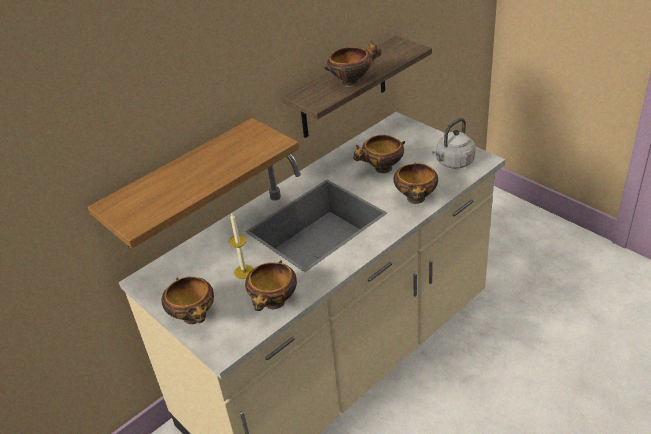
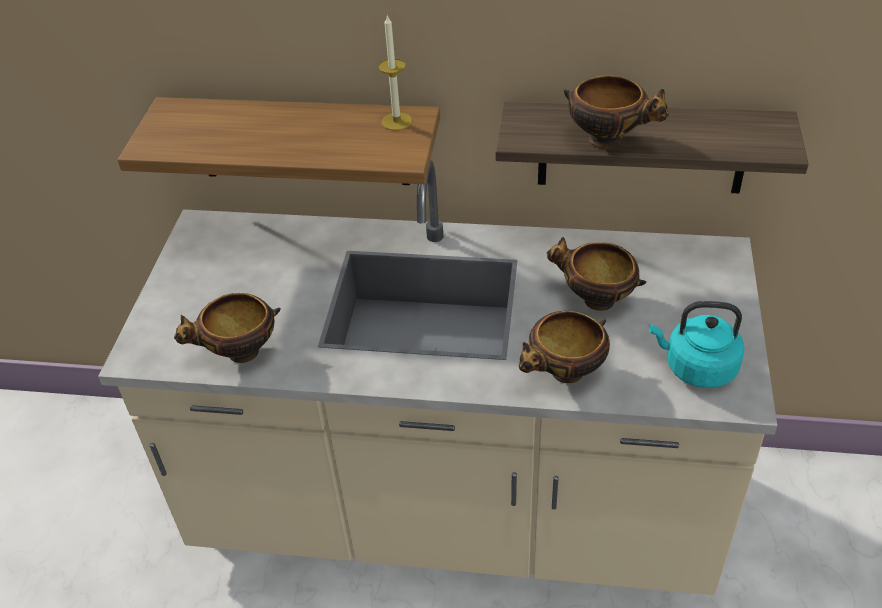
camera: 50 degrees right, 5 degrees up
(195, 318) = (169, 302): bowl -> none
(244, 272) = (274, 294): candle -> candle (396, 121)
(453, 162) = (696, 368): grey kettle -> turquoise kettle

